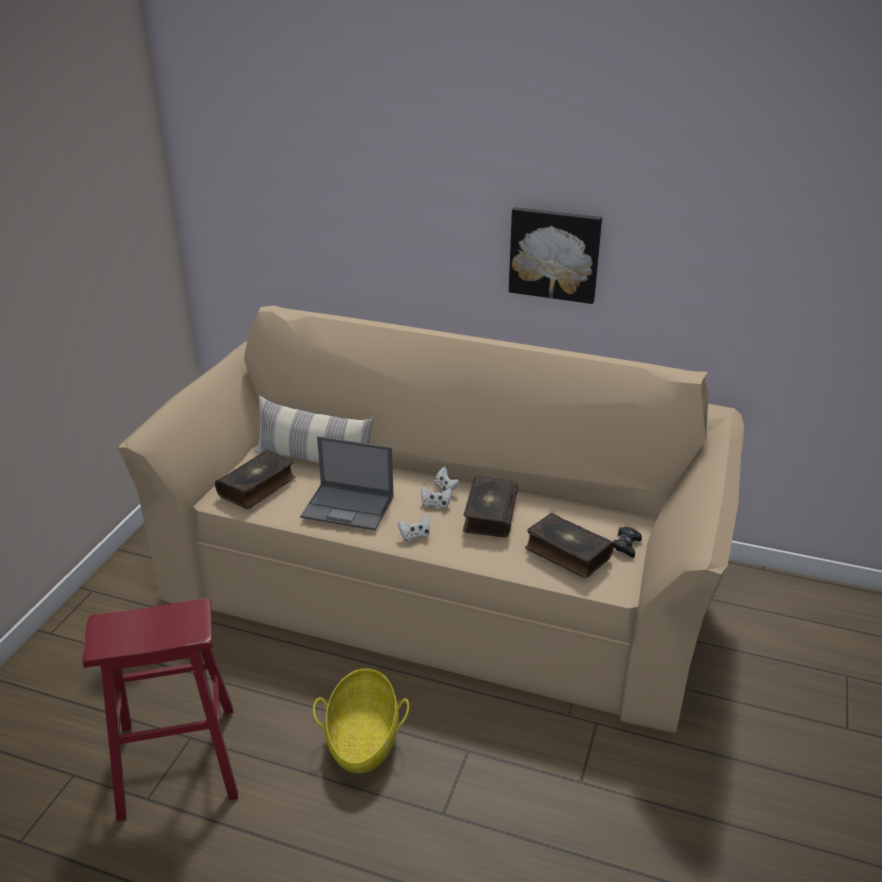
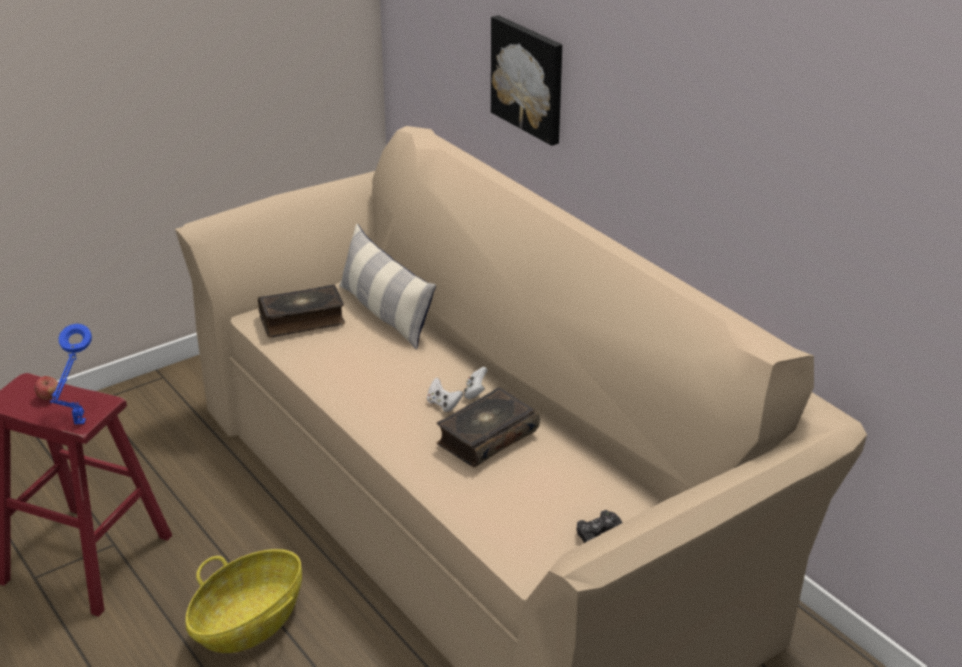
camera: 35 degrees right, 0 degrees up
(139, 625) = (48, 397): none -> apple
(196, 634) = (79, 425): none -> blue table lamp
(349, 507) = (358, 372): laptop -> none
(415, 536) = (388, 427): white game controller -> none
(554, 254) = (689, 145): picture -> picture (529, 78)
(567, 553) = (521, 512): book -> none

